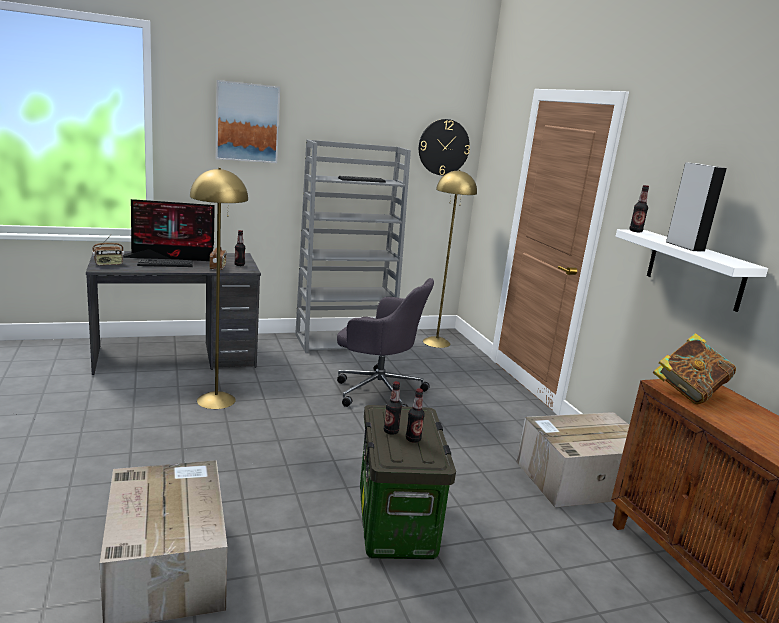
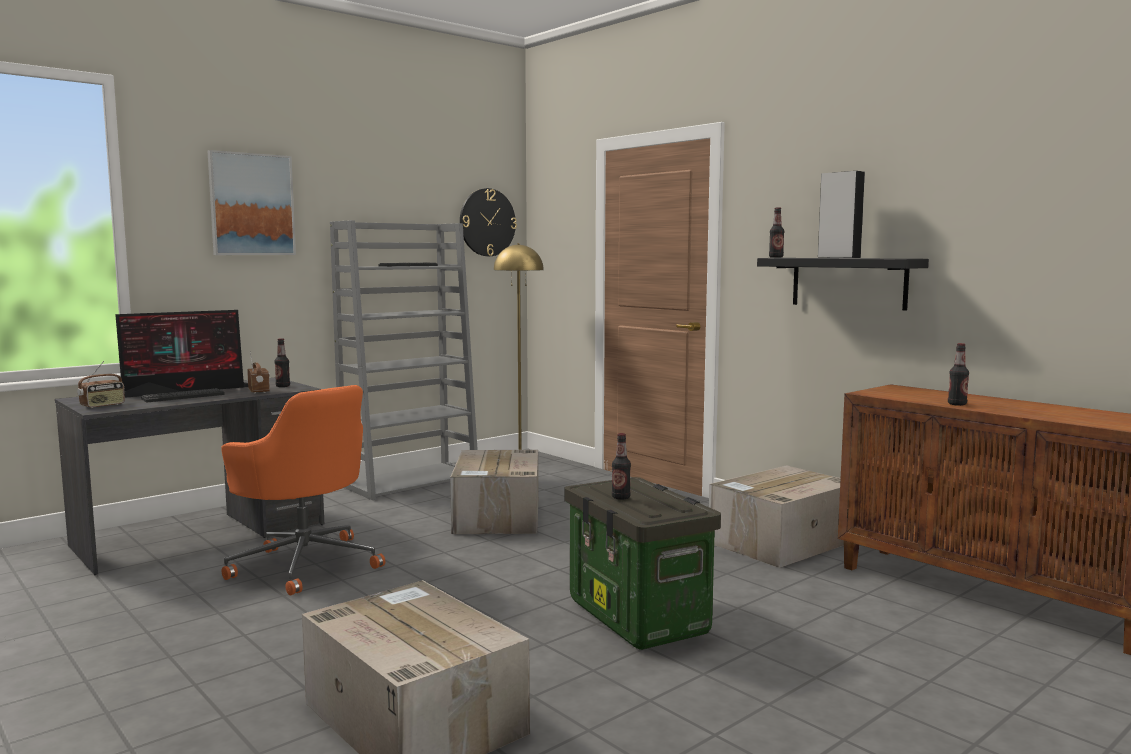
camera: 20 degrees left, 10 degrees down
(216, 400) = (305, 564): yellow floor lamp -> orange office chair
(377, 391) = (497, 516): grey office chair -> cardboard box
(413, 439) = (651, 498): bottle -> bottle (957, 404)
(688, 392) = (894, 393): book -> none
(694, 269) = (848, 282): white shelf -> black shelf

